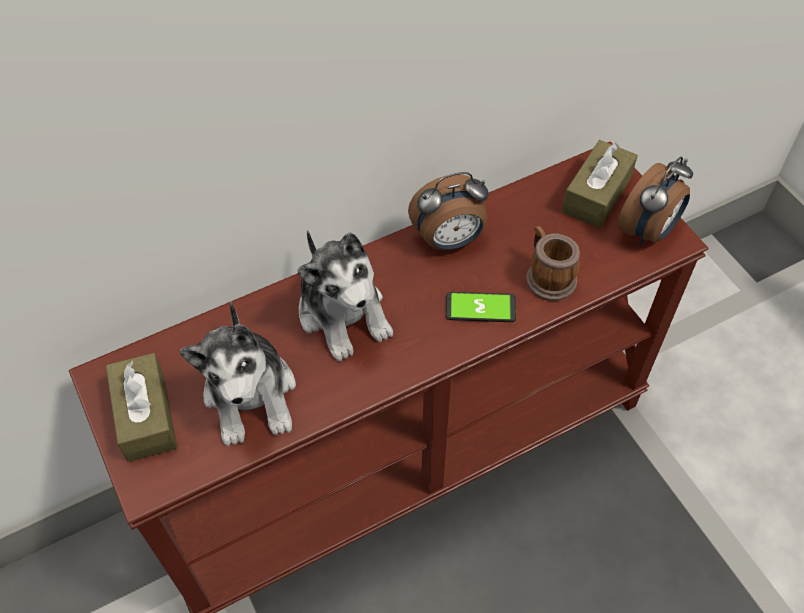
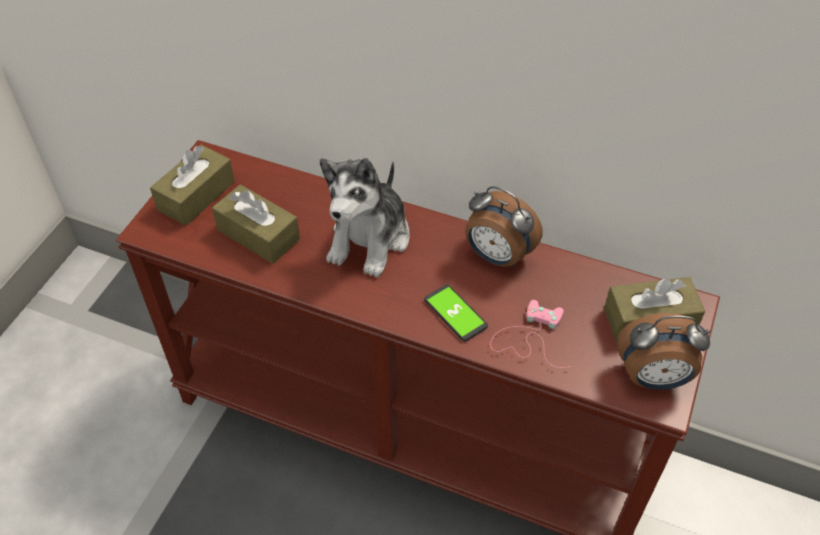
camera: 50 degrees right, 5 degrees down
(251, 394) = (258, 234): plush toy -> brown tissue box
(547, 276) = (529, 337): mug -> pink game controller

